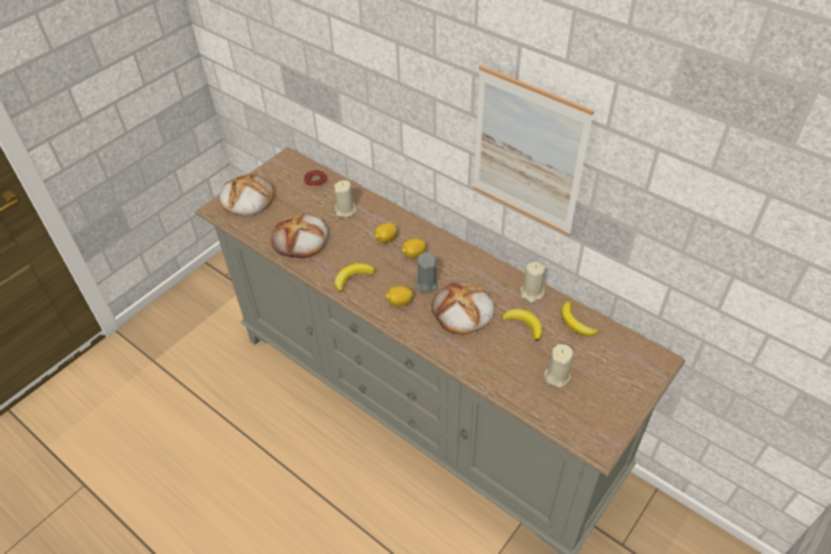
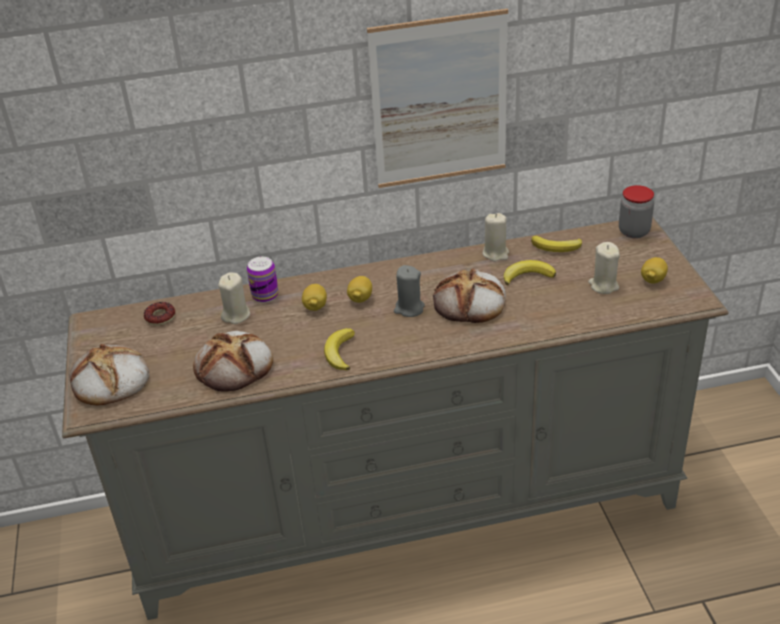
camera: 50 degrees left, 10 degrees down
(376, 210) = (265, 295): none -> can
(399, 302) = (411, 336): lemon -> lemon (653, 280)
(647, 358) = (634, 231): none -> jar

